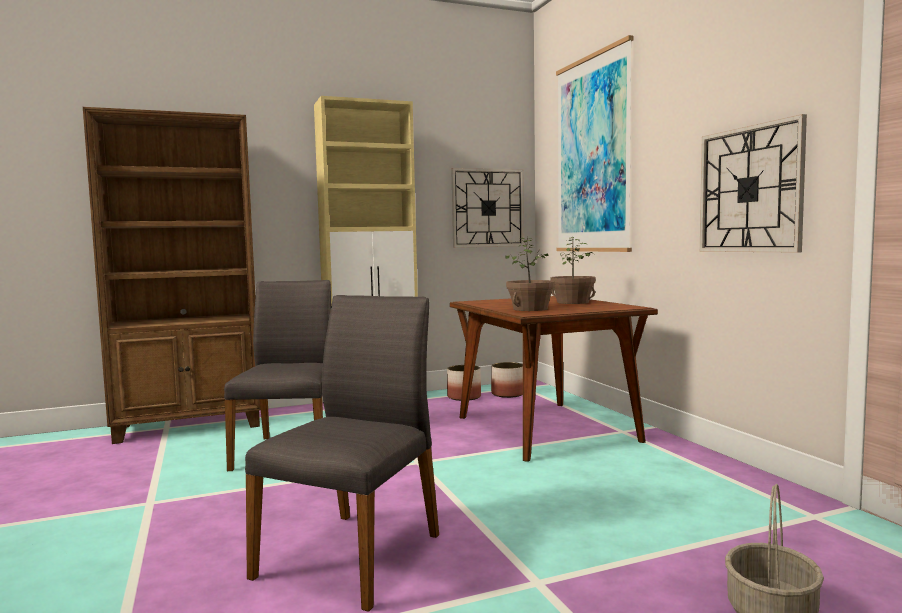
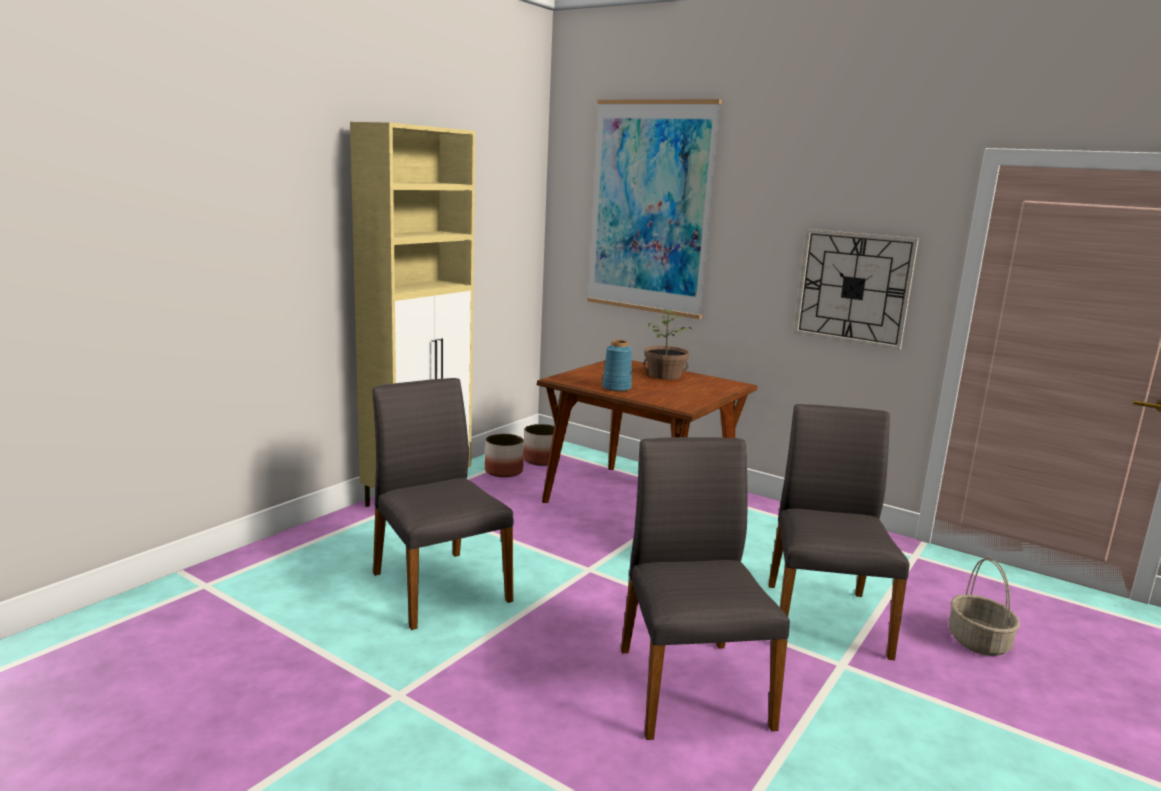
camera: 35 degrees left, 10 degrees up
(190, 426) = (238, 576): brown bookcase -> none
(488, 208) = (507, 248): wall clock -> none
(501, 305) = (616, 388): none -> blue vase
(530, 309) = (661, 395): potted plant -> none
(587, 541) = (823, 618): none -> grey chair

